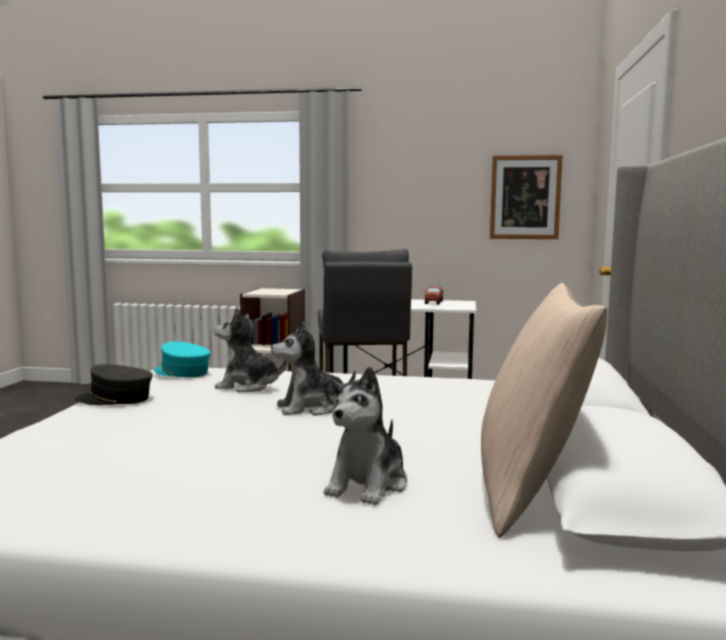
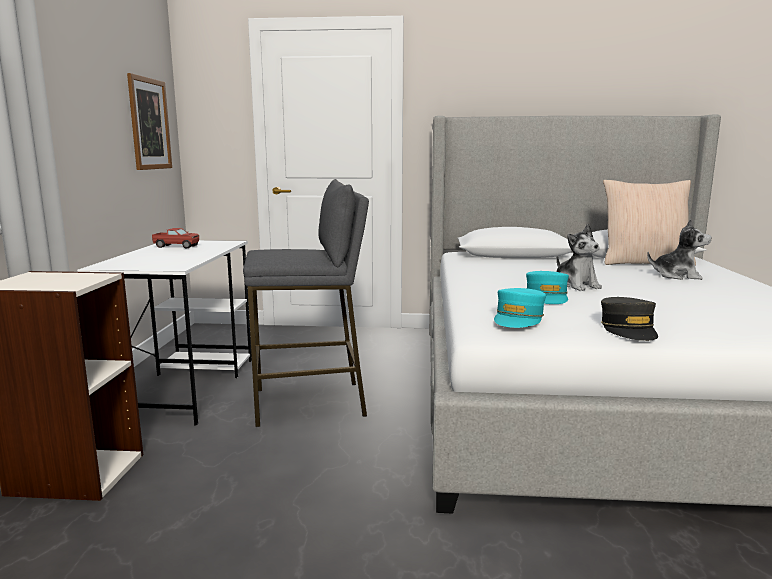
camera: 95 degrees left, 5 degrees up
(247, 386) = (547, 297): plush toy -> turquoise cap

